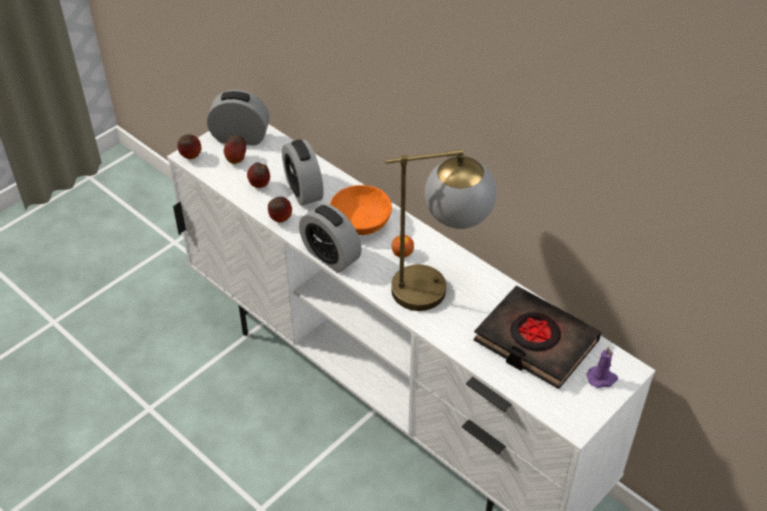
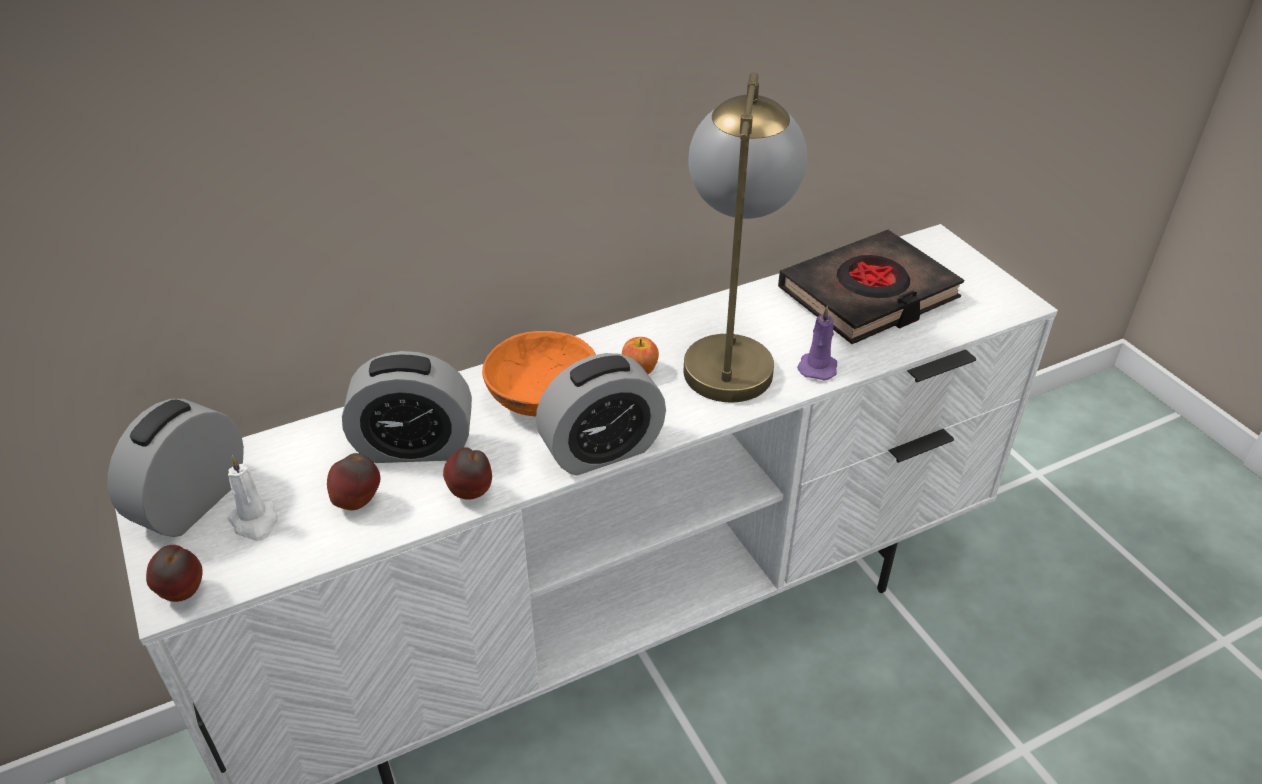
camera: 70 degrees left, 5 degrees down
(236, 160) = (255, 521): apple -> white candle
(602, 378) = (946, 262): purple candle -> purple candle (818, 367)

